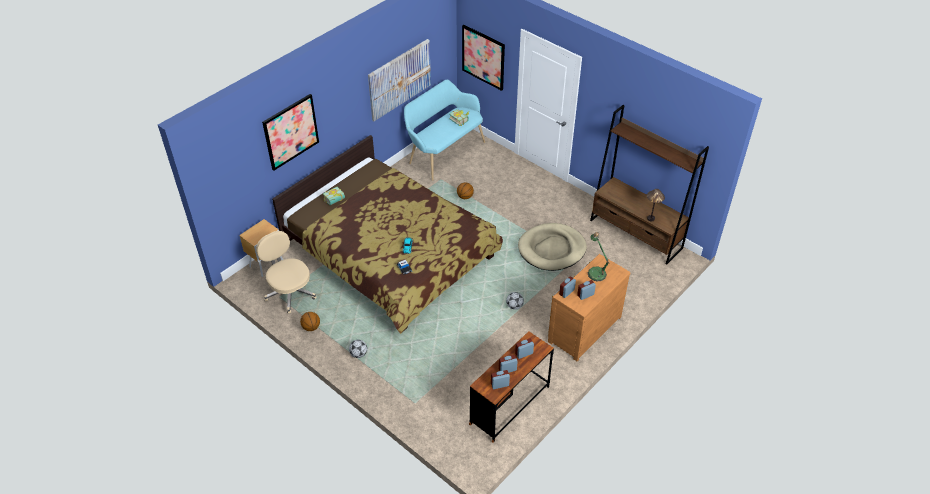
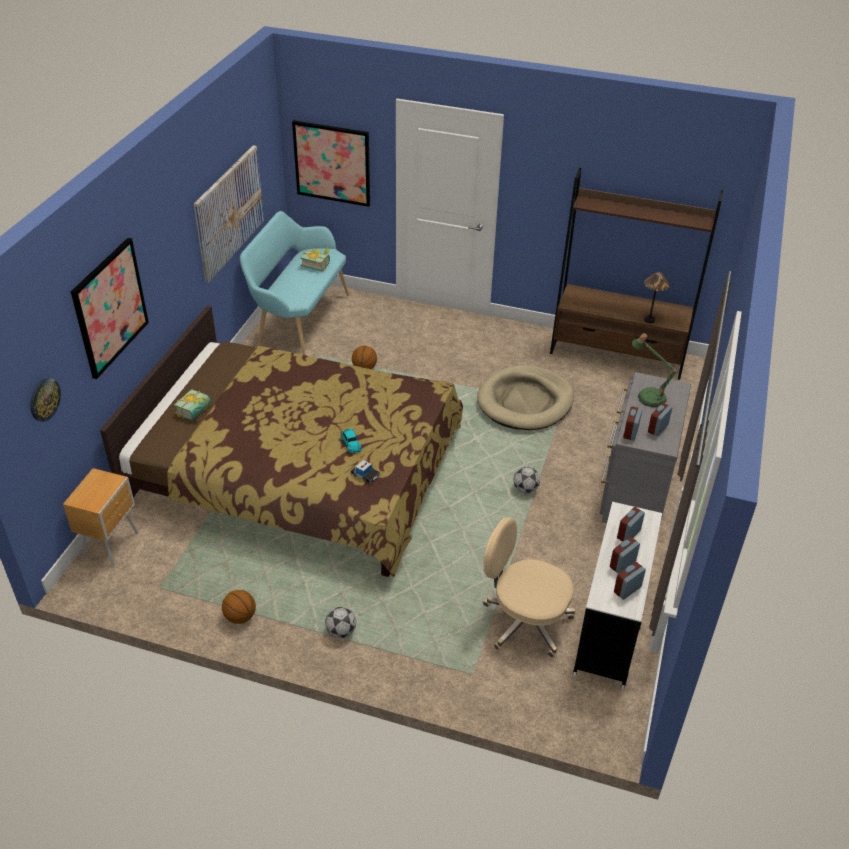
camera: 25 degrees left, 5 degrees down
(235, 177) = (44, 399): none -> wall clock
(290, 292) = (174, 575): beige office chair -> beige office chair (524, 621)
(510, 405) = (610, 627): brown desk -> white desk
(582, 328) = (634, 490): brown dresser -> grey dresser

